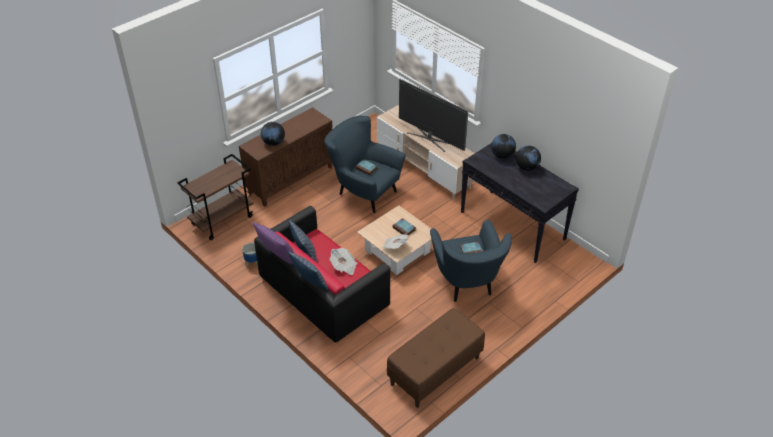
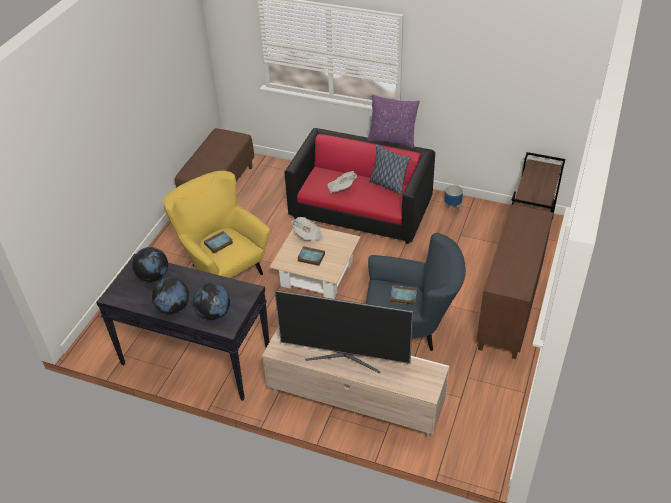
camera: 155 degrees right, 0 degrees up
(273, 143) = (518, 230): globe -> globe (153, 276)
(310, 283) = (347, 133): pillow -> none
(467, 284) = (223, 268): blue armchair -> yellow armchair

